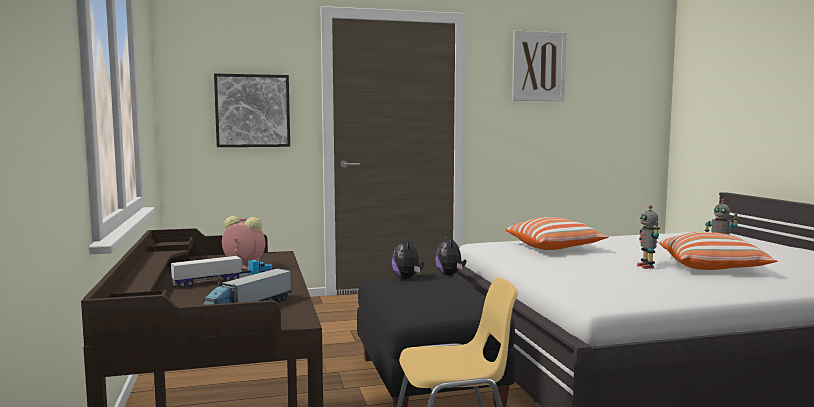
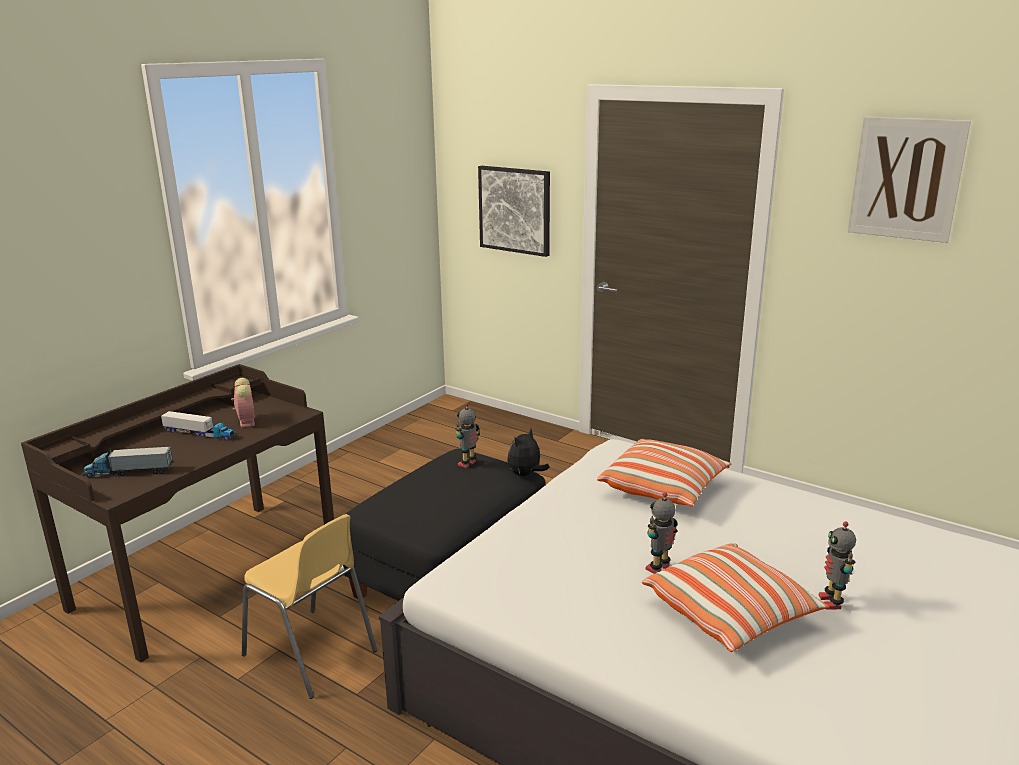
camera: 50 degrees right, 15 degrees up
(407, 278) = (468, 464): plush toy -> toy robot

